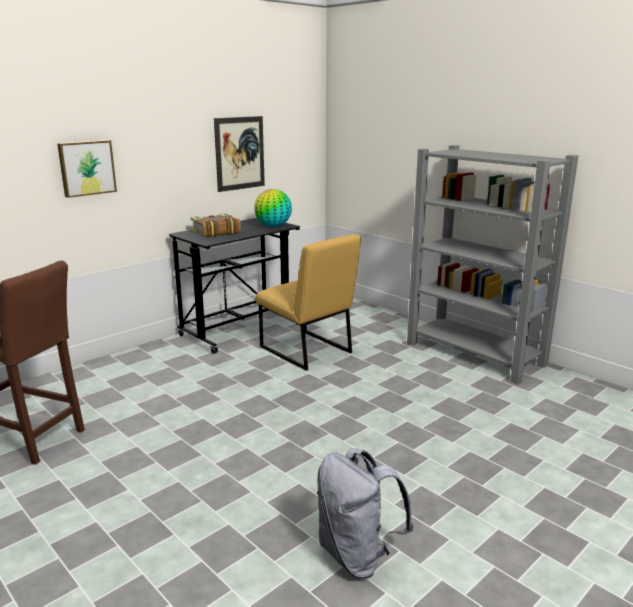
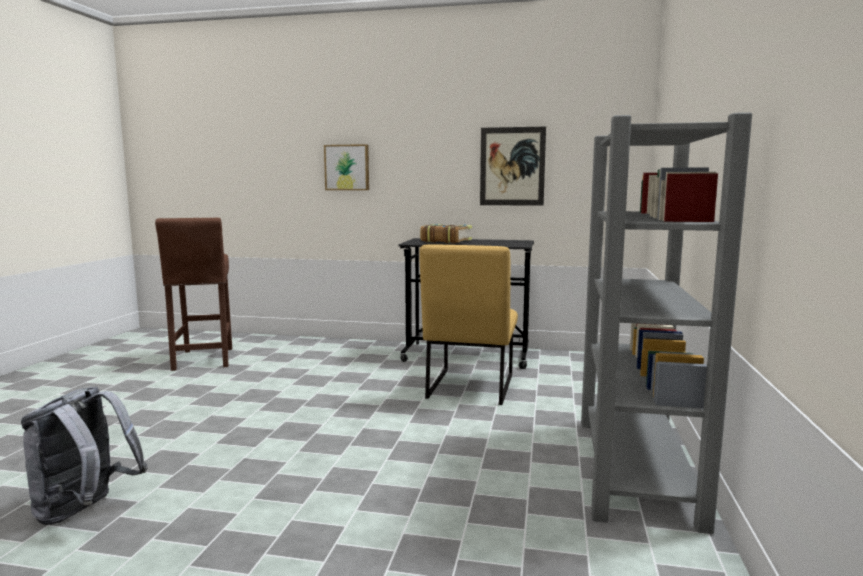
camera: 55 degrees right, 10 degrees down
(273, 226) = (506, 244): globe -> none

